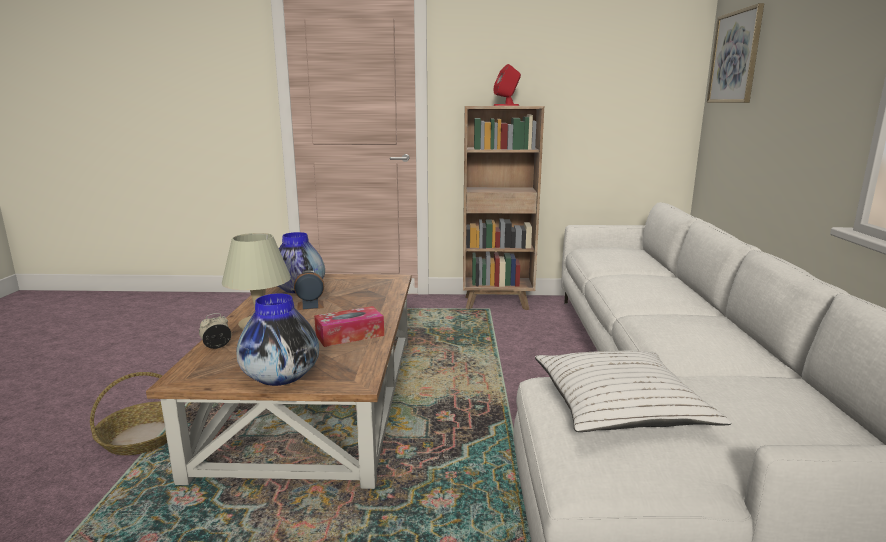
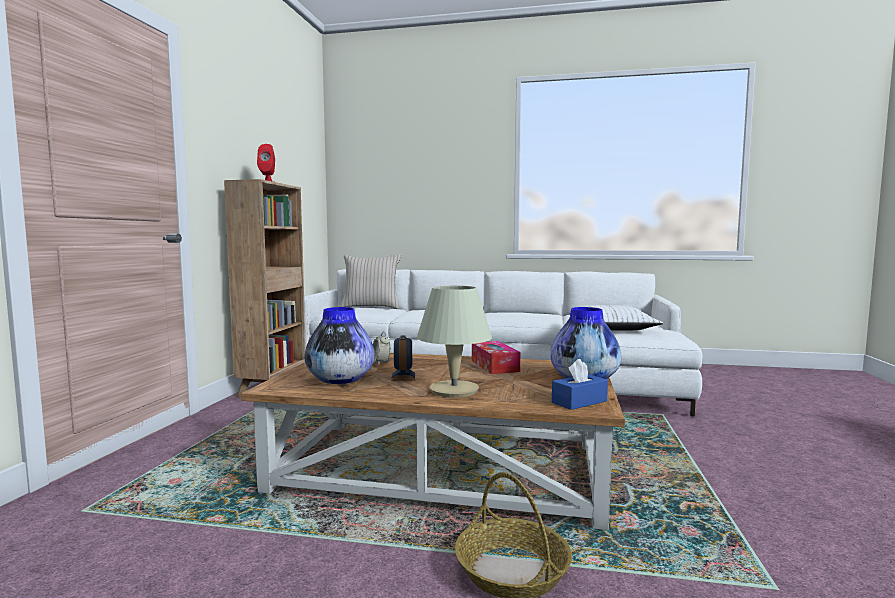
camera: 80 degrees left, 10 degrees down
(204, 372) = (579, 402): none -> blue tissue box
(217, 346) = (514, 402): alarm clock -> alarm clock (381, 363)
(637, 257) = (370, 307): none -> beige pillow
(735, 57) = (367, 167): picture -> none

